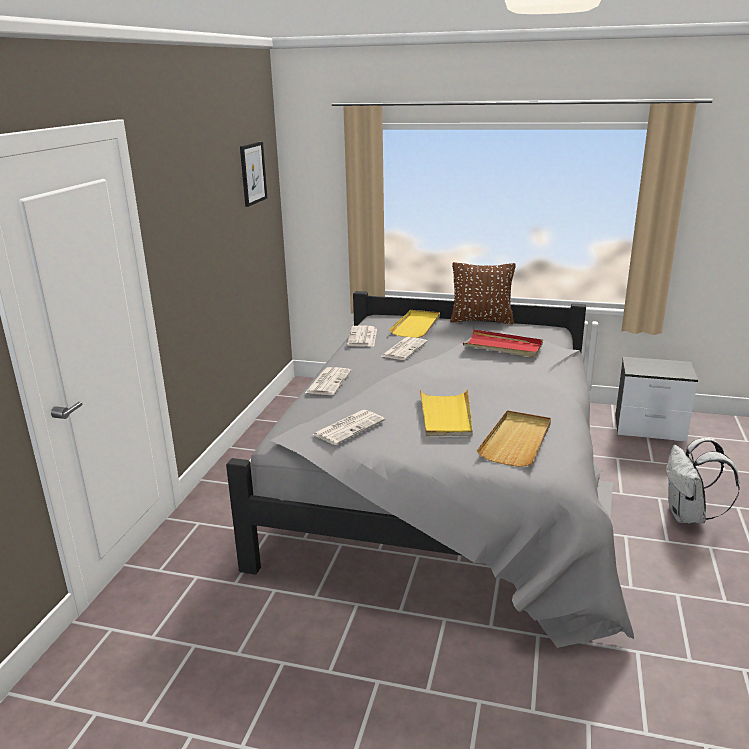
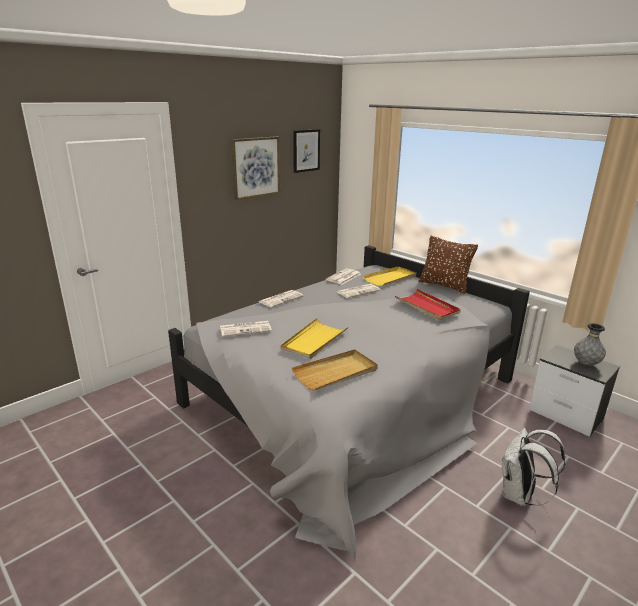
camera: 30 degrees right, 0 degrees up
(212, 205) = (256, 167): none -> picture
(665, 367) = (586, 364): none -> grey vase

